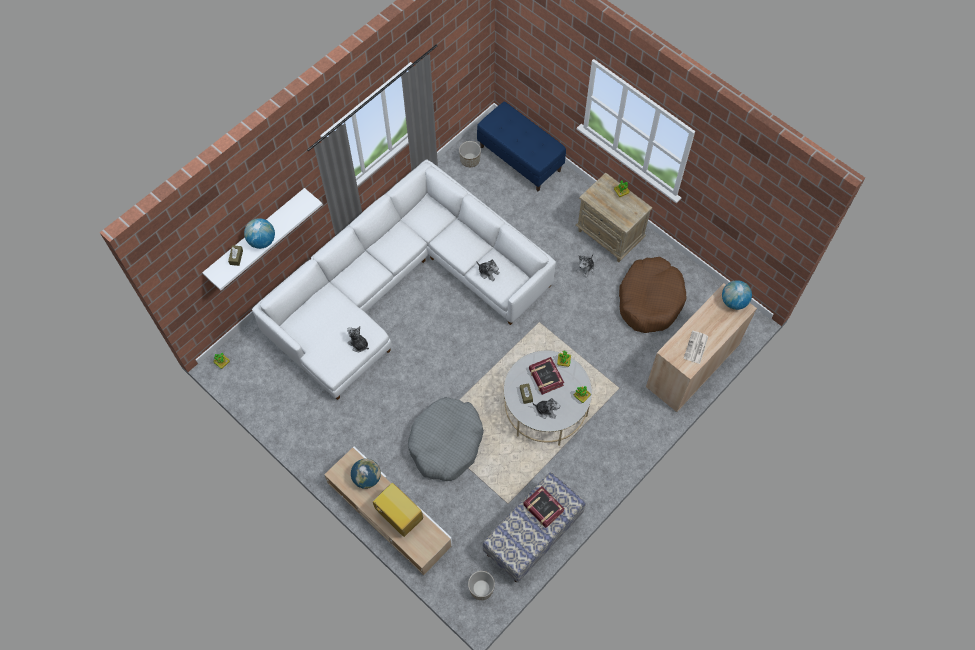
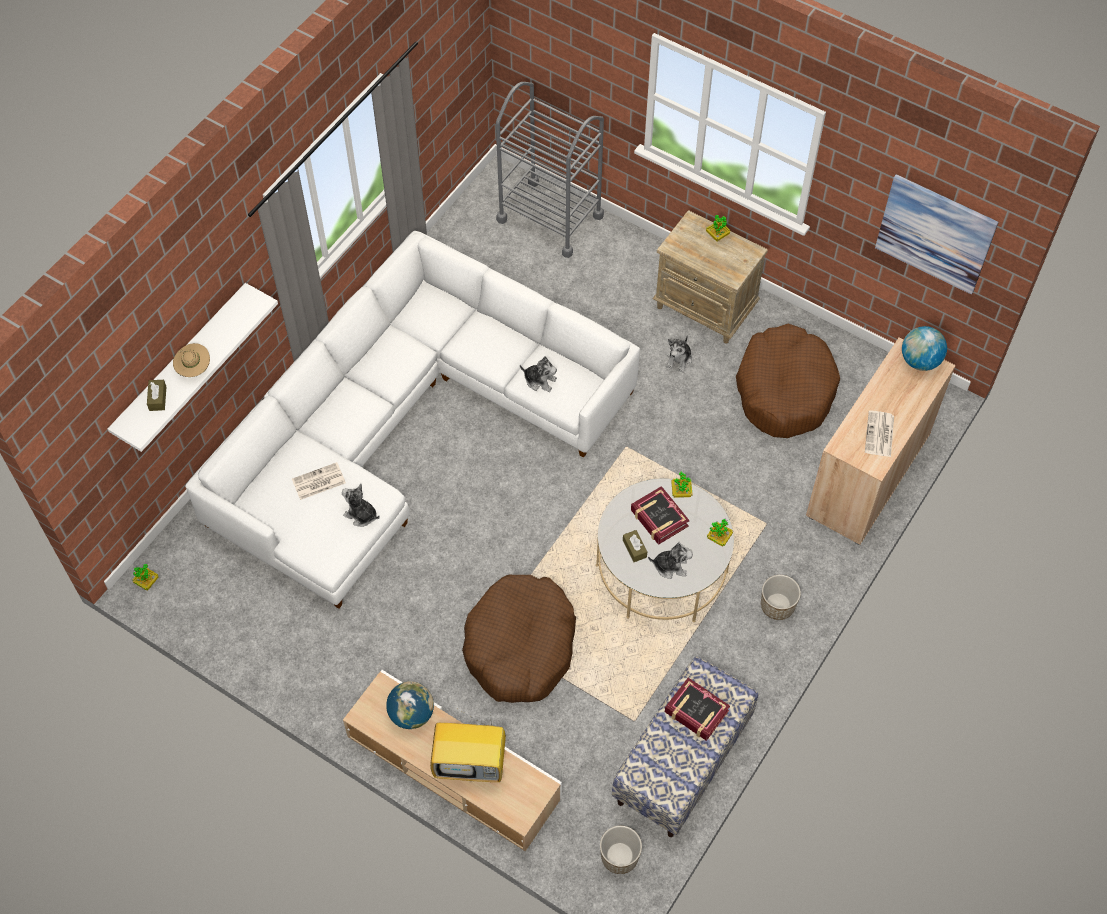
camera: 10 degrees left, 5 degrees down
(262, 241) = (194, 368): globe -> beige hat
(335, 318) = (318, 482): none -> newspaper
(398, 515) = (471, 763): television -> television turned 150 degrees clockwise
(446, 443) = (520, 646): grey dog bed -> brown dog bed
(470, 160) = (474, 231): planter -> planter (777, 606)
(520, 158) = (550, 218): blue bench -> grey cart
(757, 220) = (935, 233): none -> picture

